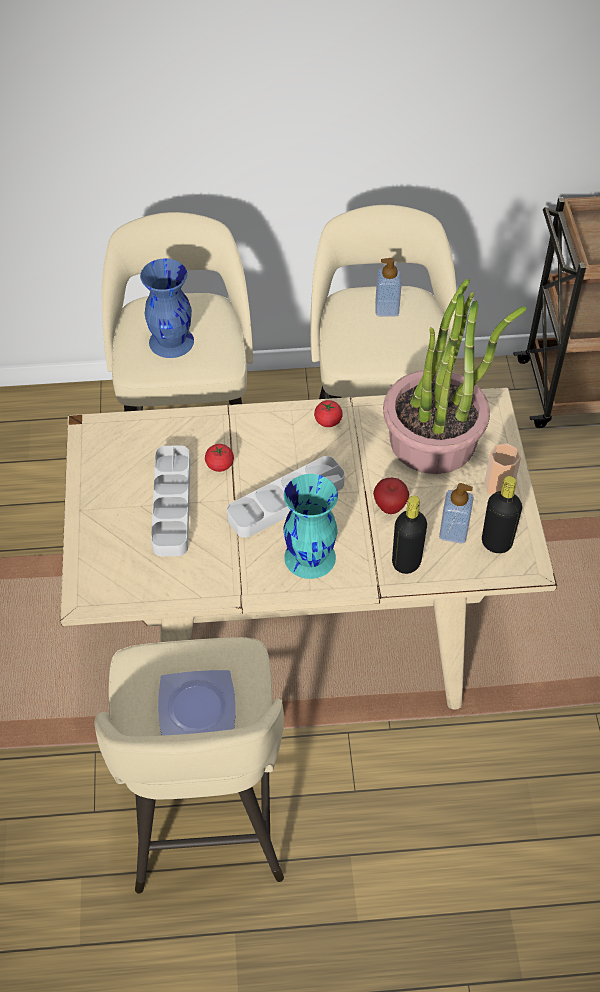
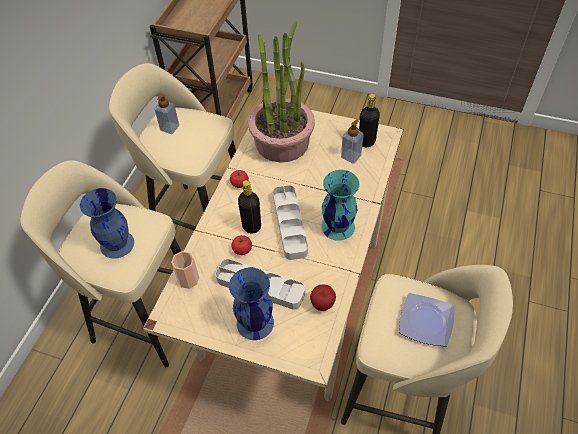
camera: 65 degrees left, 0 degrees up
(116, 517) = (254, 323): none -> blue vase
(390, 507) = (320, 177): apple -> apple (322, 305)
(406, 562) = (362, 183): black bottle -> black bottle (251, 226)
(499, 486) = (329, 127): cup -> cup (188, 279)

